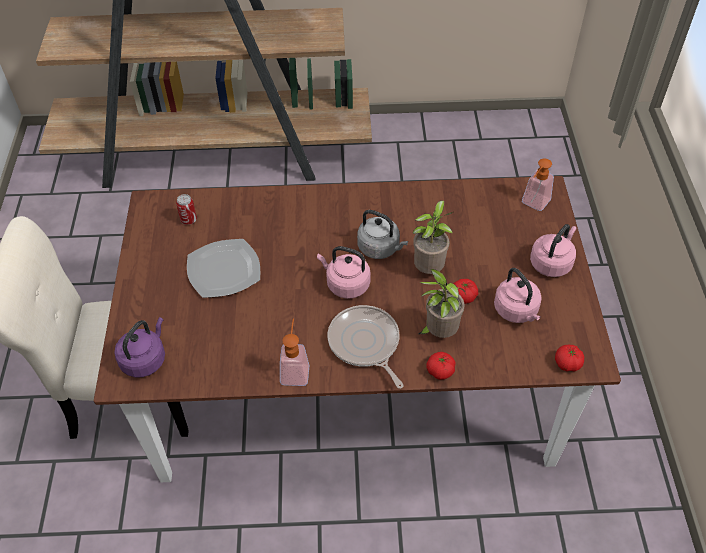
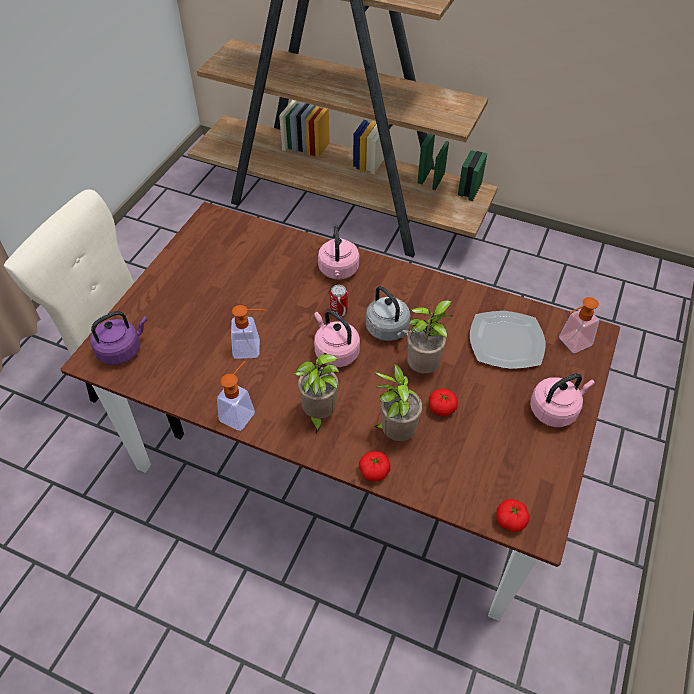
camera: 25 degrees right, 0 degrees up
(189, 220) = (234, 243): can -> can (338, 312)
(225, 270) = (236, 298): plate -> plate (507, 342)
(270, 310) = (252, 349): none -> soap dispenser
(365, 344) = (318, 415): frying pan -> potted plant
(517, 311) = (488, 444): pink kettle -> pink kettle (338, 271)

